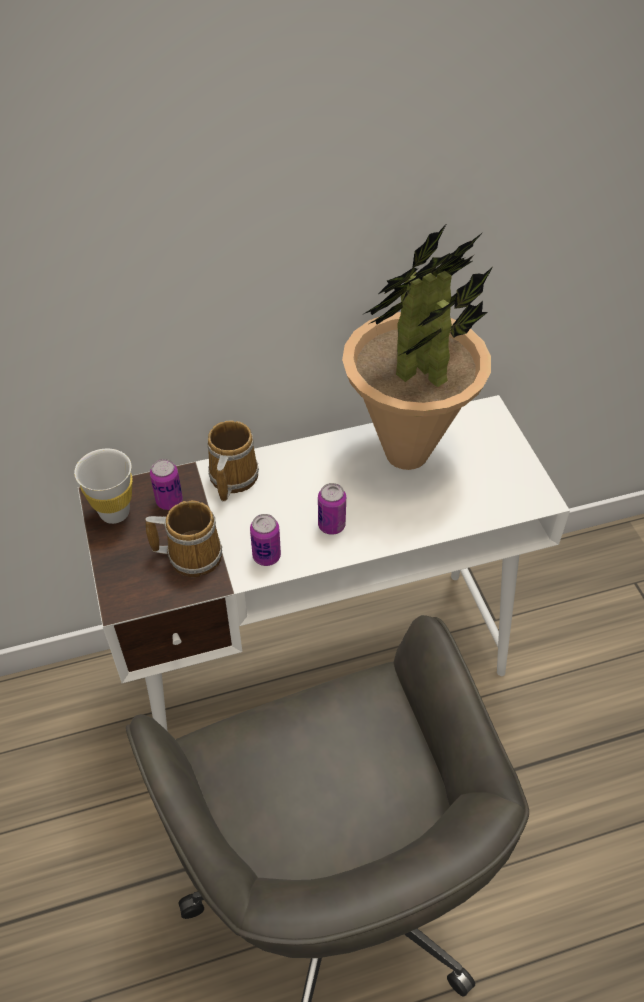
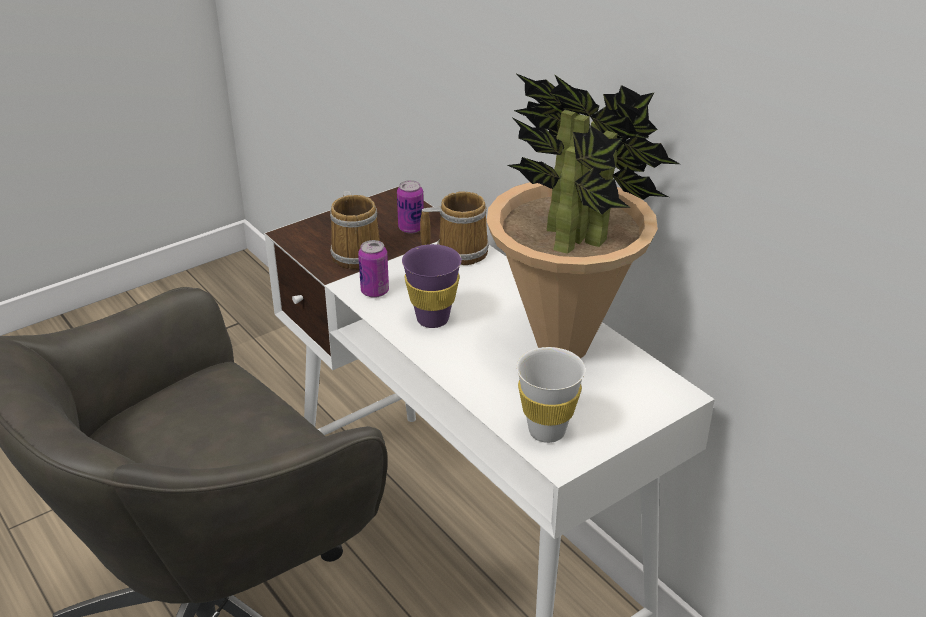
camera: 70 degrees right, 15 degrees down
(114, 512) = (383, 207): white cup -> white cup (547, 431)
(331, 525) = (432, 319): can -> purple cup

